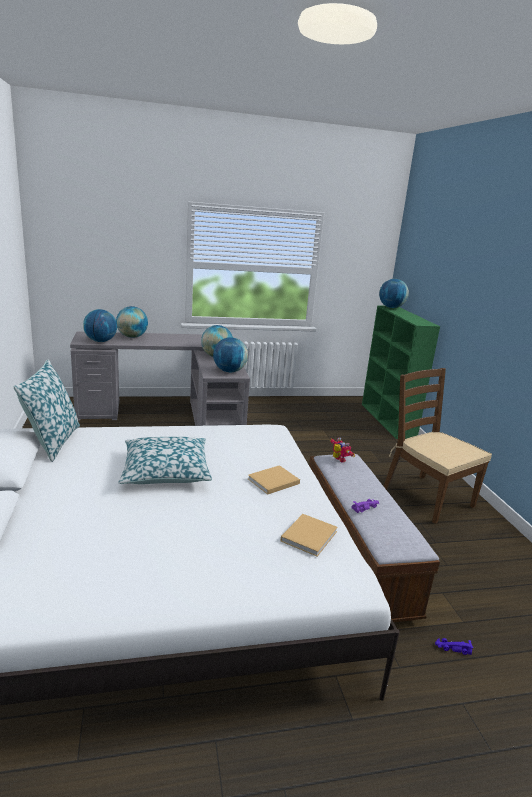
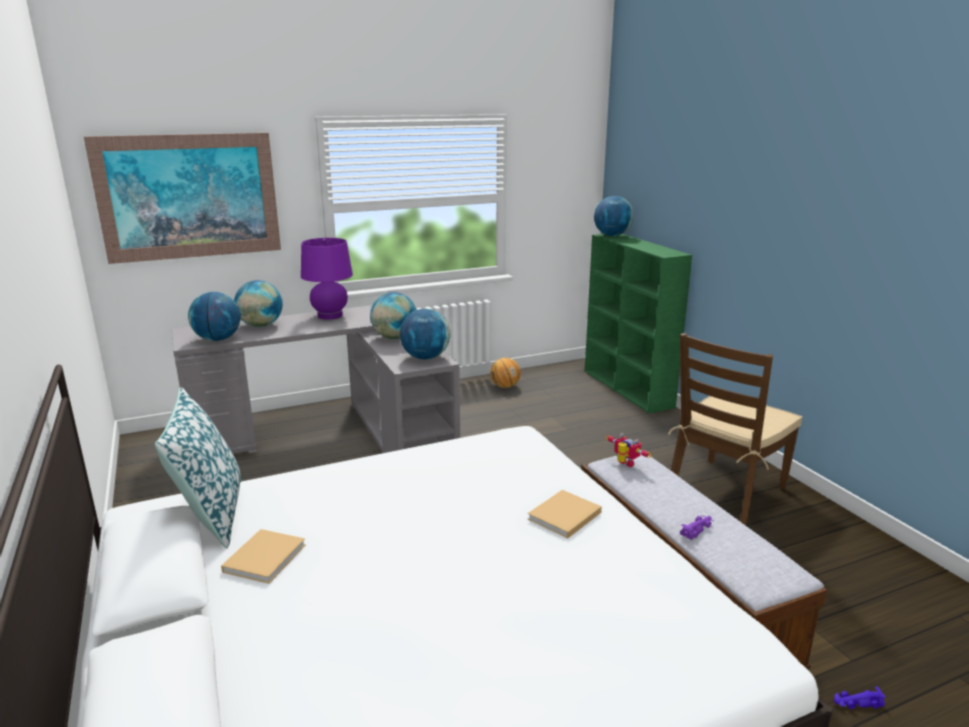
camera: 10 degrees left, 0 degrees up
(99, 246) = (189, 197): none -> picture
(165, 471) = (406, 529): pillow -> none
(179, 337) = (330, 315): none -> purple table lamp
(299, 406) = (505, 386): none -> basketball
(310, 535) = (660, 591): beige book -> beige book (266, 556)
(426, 497) = (725, 490): brown chair -> brown chair turned 90 degrees counterclockwise

